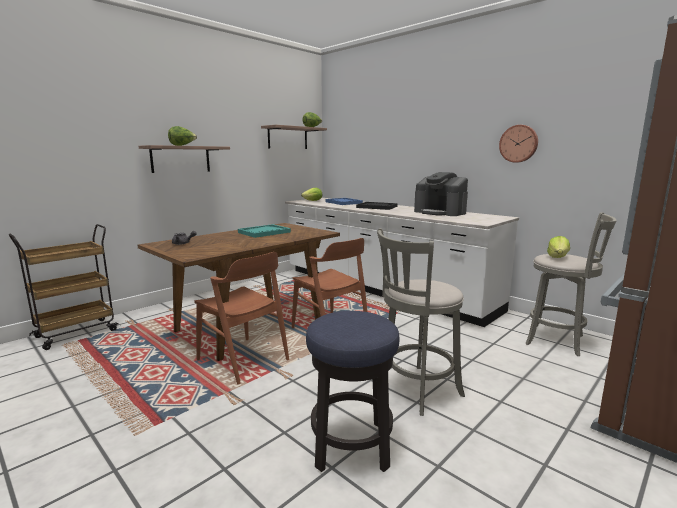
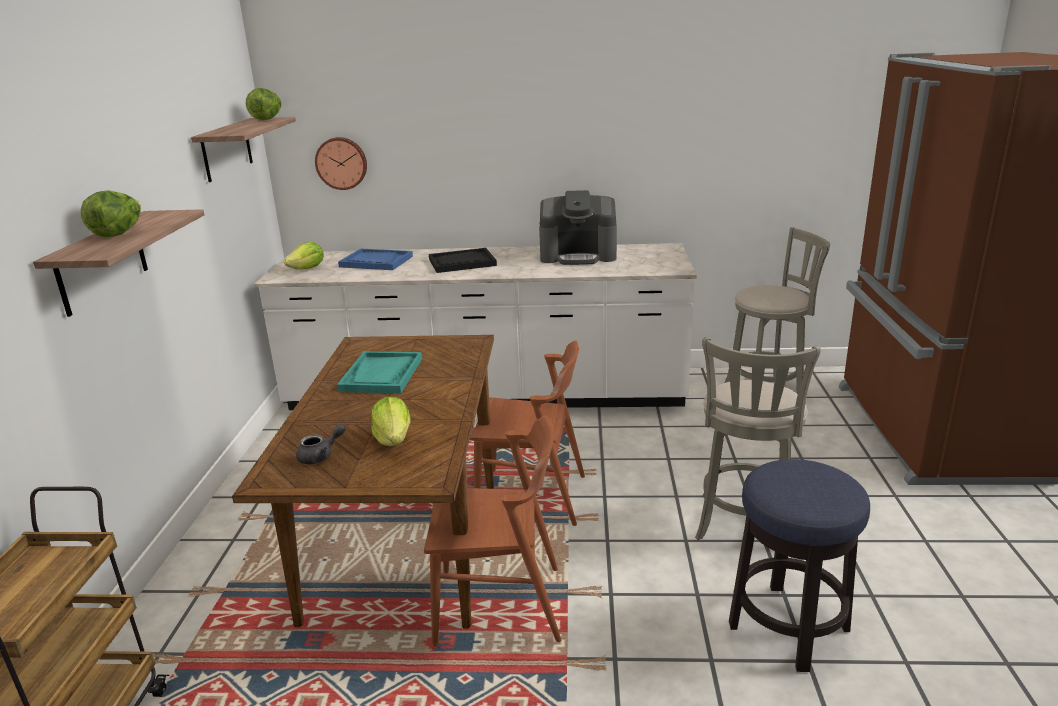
camera: 40 degrees left, 10 degrees up
(519, 143) = (670, 139): wall clock -> wall clock (341, 163)
(557, 257) = (767, 295): lettuce -> lettuce (393, 439)

